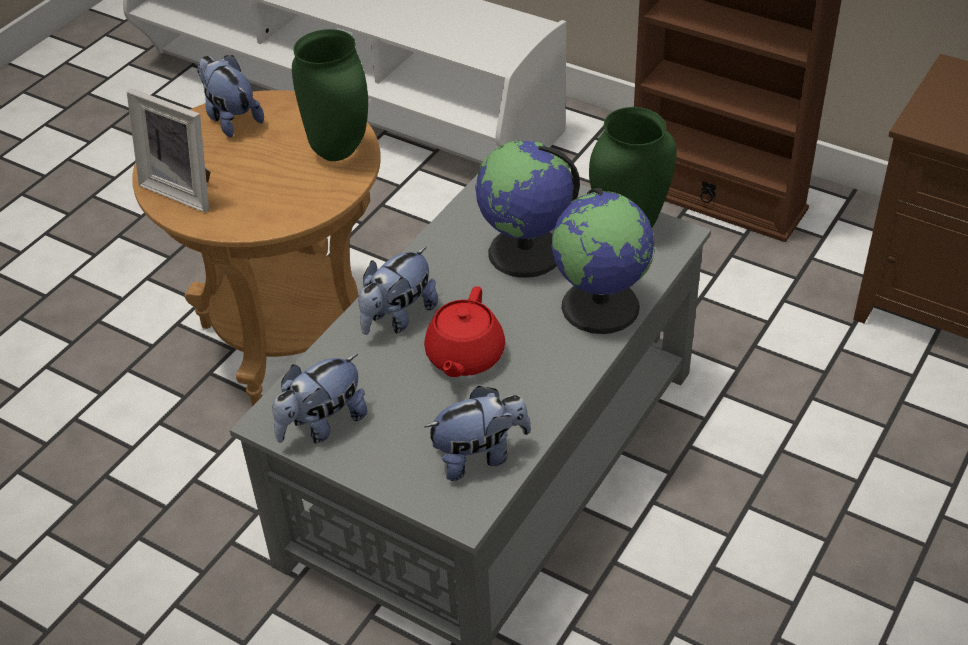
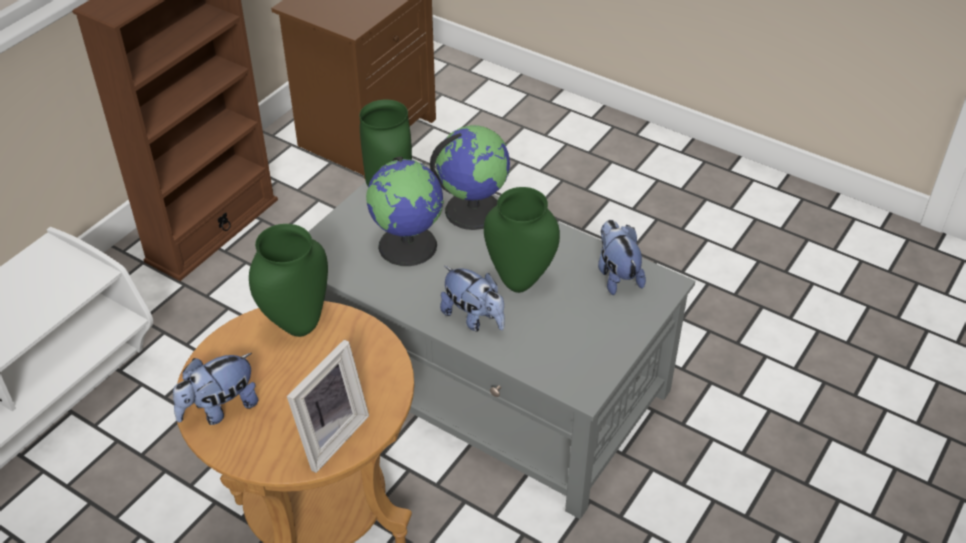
camera: 90 degrees left, 0 degrees up
(322, 424) = (588, 359): plush toy -> none
(464, 357) = (520, 281): red teapot -> green vase

